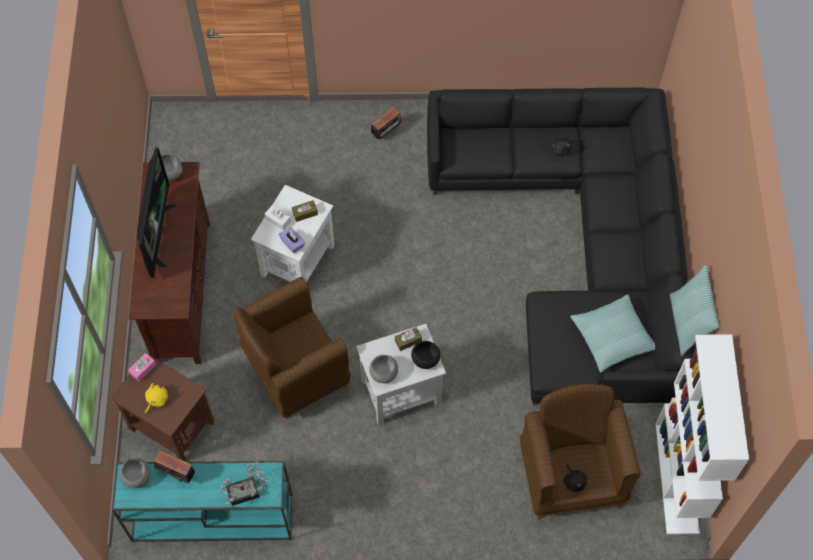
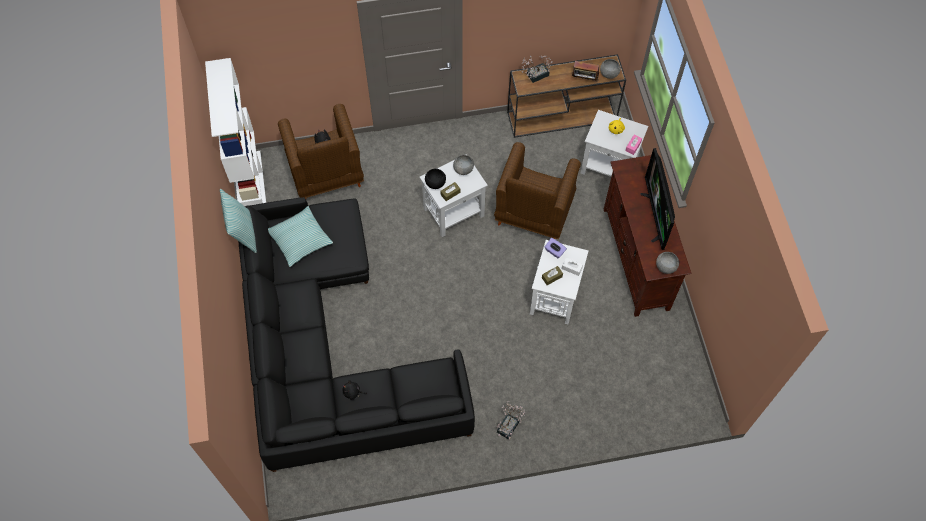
camera: 170 degrees right, 0 degrees up
(171, 424) = (609, 166): brown side table -> white side table
(211, 518) = (562, 116): turquoise console table -> brown console table
(295, 372) = (533, 214): brown armchair -> brown armchair turned 150 degrees clockwise
(387, 132) = (509, 425): radio -> potted plant

